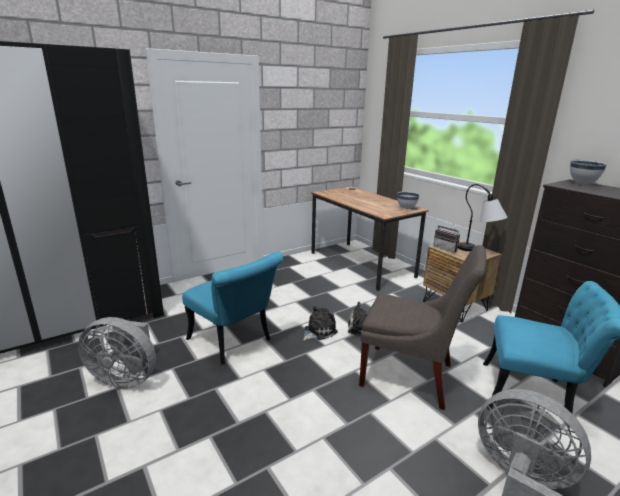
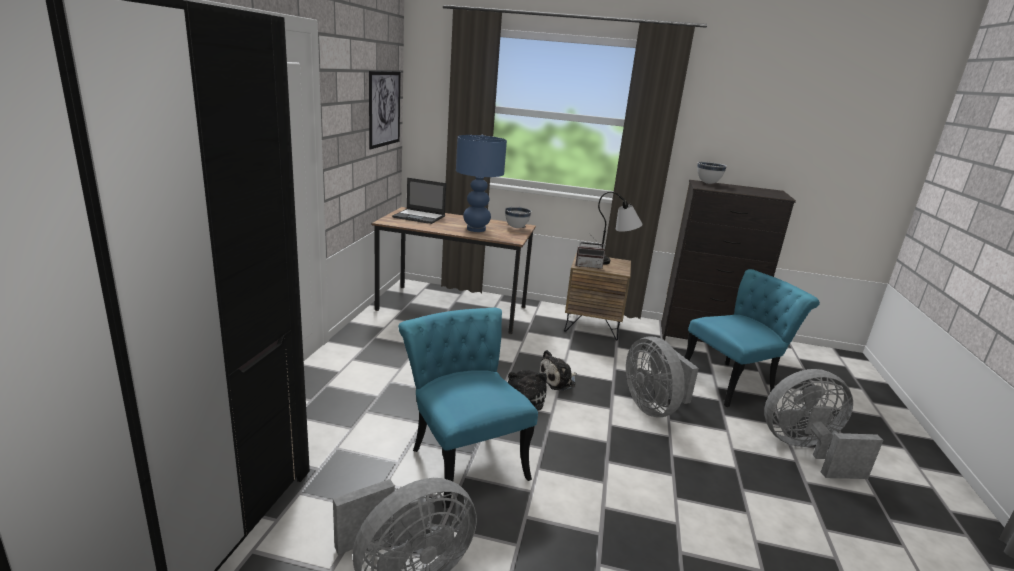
camera: 45 degrees left, 0 degrees up
(235, 343) = (463, 457): turquoise chair -> turquoise chair turned 120 degrees counterclockwise
(337, 115) = (384, 109): none -> picture
(349, 193) = (419, 217): none -> laptop
(372, 205) = (476, 229): none -> blue table lamp
(411, 376) = (653, 407): grey chair -> grey fan

